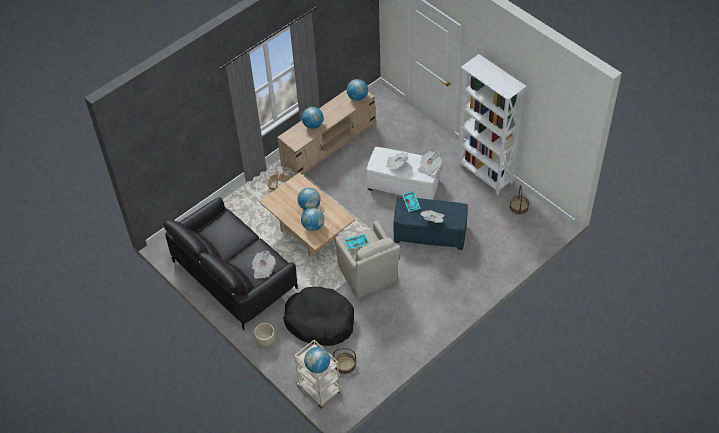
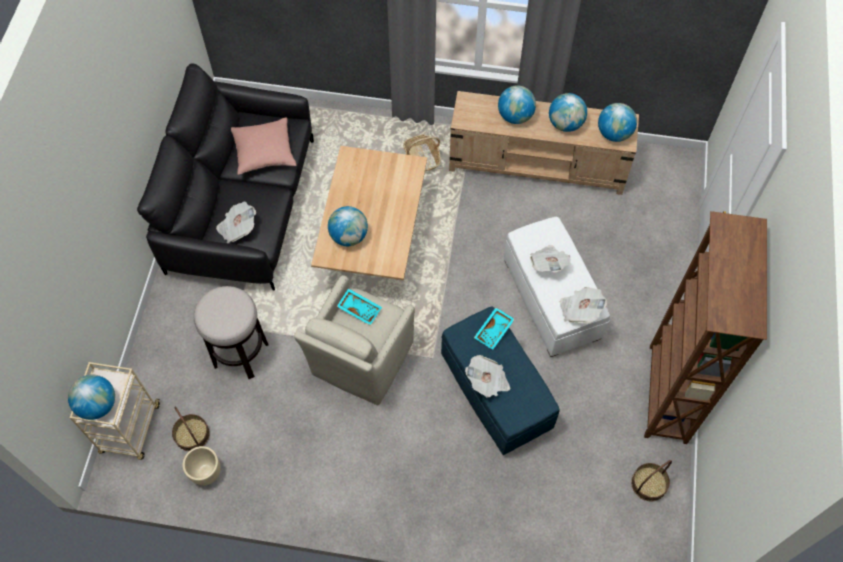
camera: 50 degrees right, 10 degrees up
(229, 235) = (264, 152): none -> pink pillow
(265, 341) = (165, 311): beige planter -> beige planter (206, 472)
(309, 206) = (379, 208): globe -> globe (565, 124)
(320, 321) = (241, 354): black dog bed -> stool
(485, 174) = (666, 394): white bookcase -> brown bookcase

